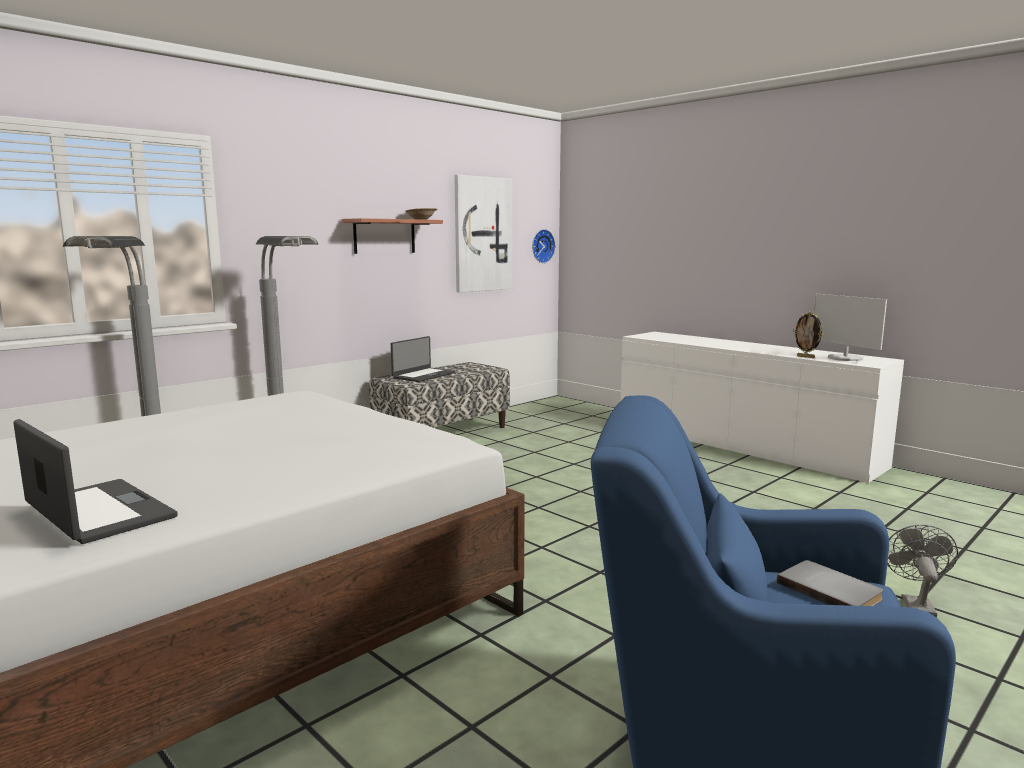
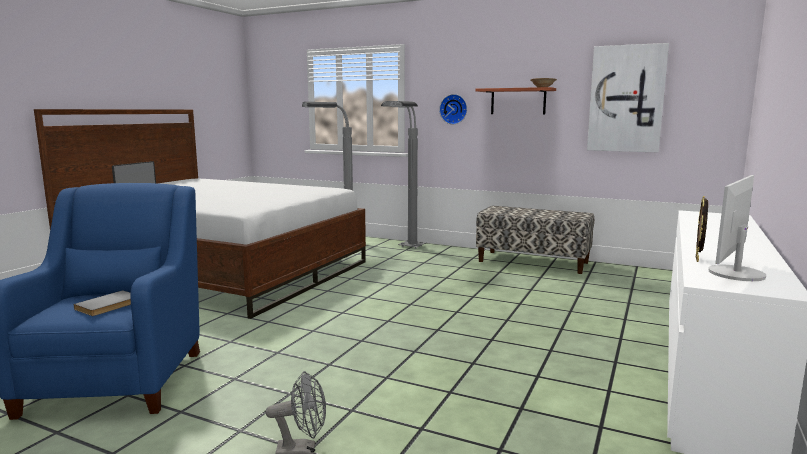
camera: 70 degrees right, 0 degrees up
(423, 375) = (520, 211): laptop -> none
(541, 246) = (716, 110): wall clock -> wall clock (454, 109)

